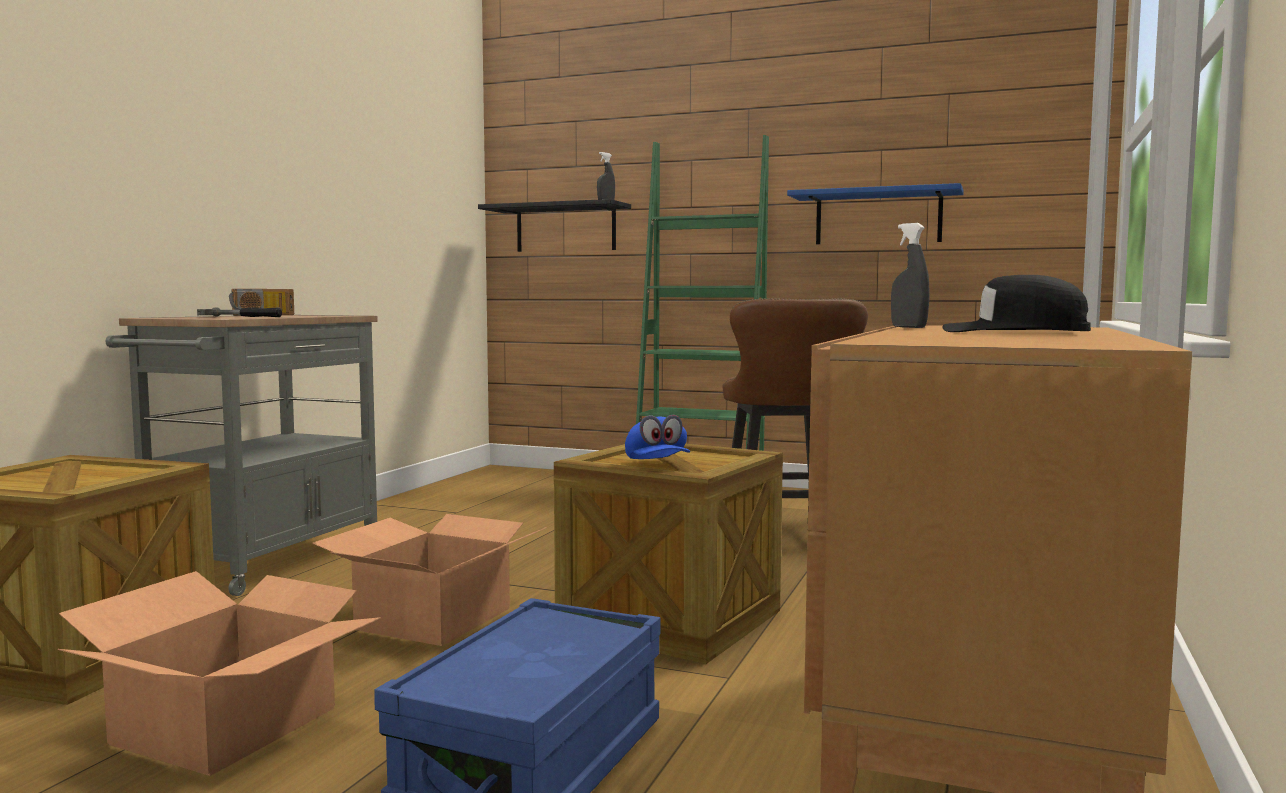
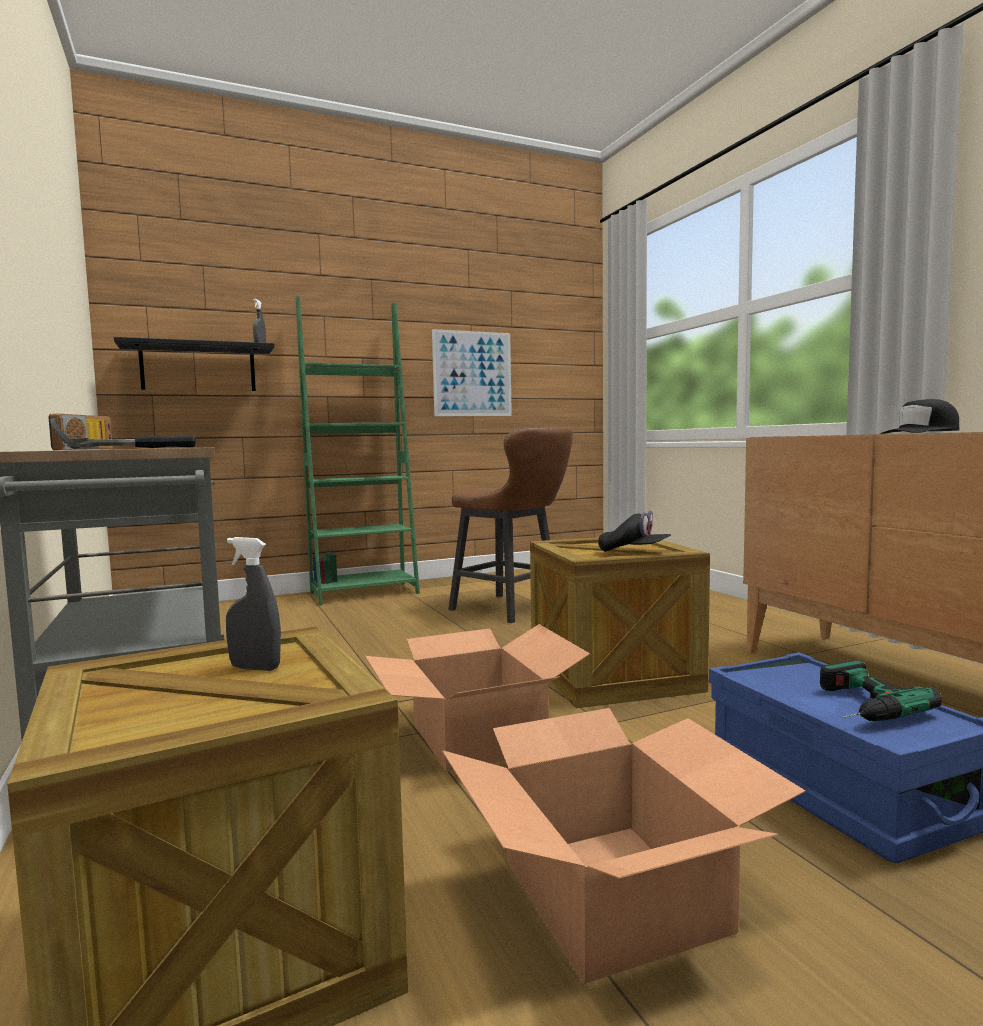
camera: 45 degrees left, 0 degrees up
(505, 659) = (855, 704): none -> power drill
(657, 465) = (633, 552): blue cap -> black cap
(878, 218) = (472, 374): blue shelf -> picture
(908, 327) = (815, 435): grey spray bottle -> grey spray bottle (255, 668)

